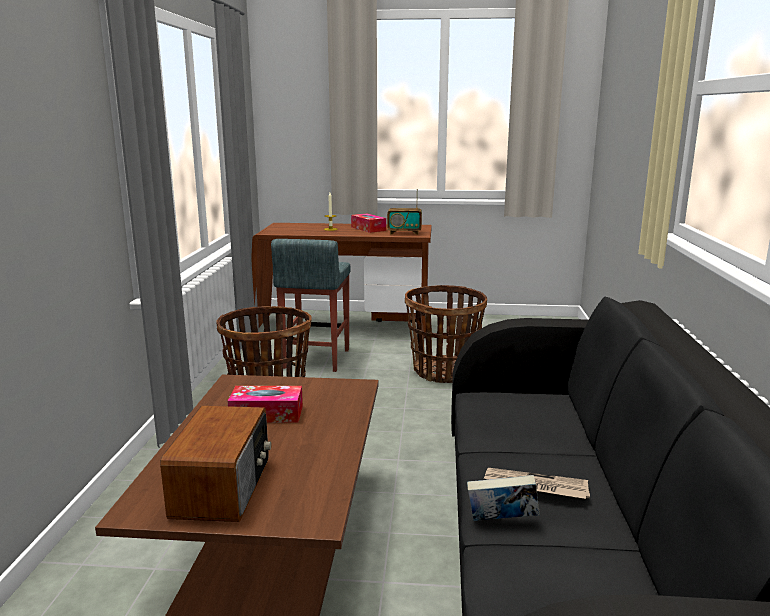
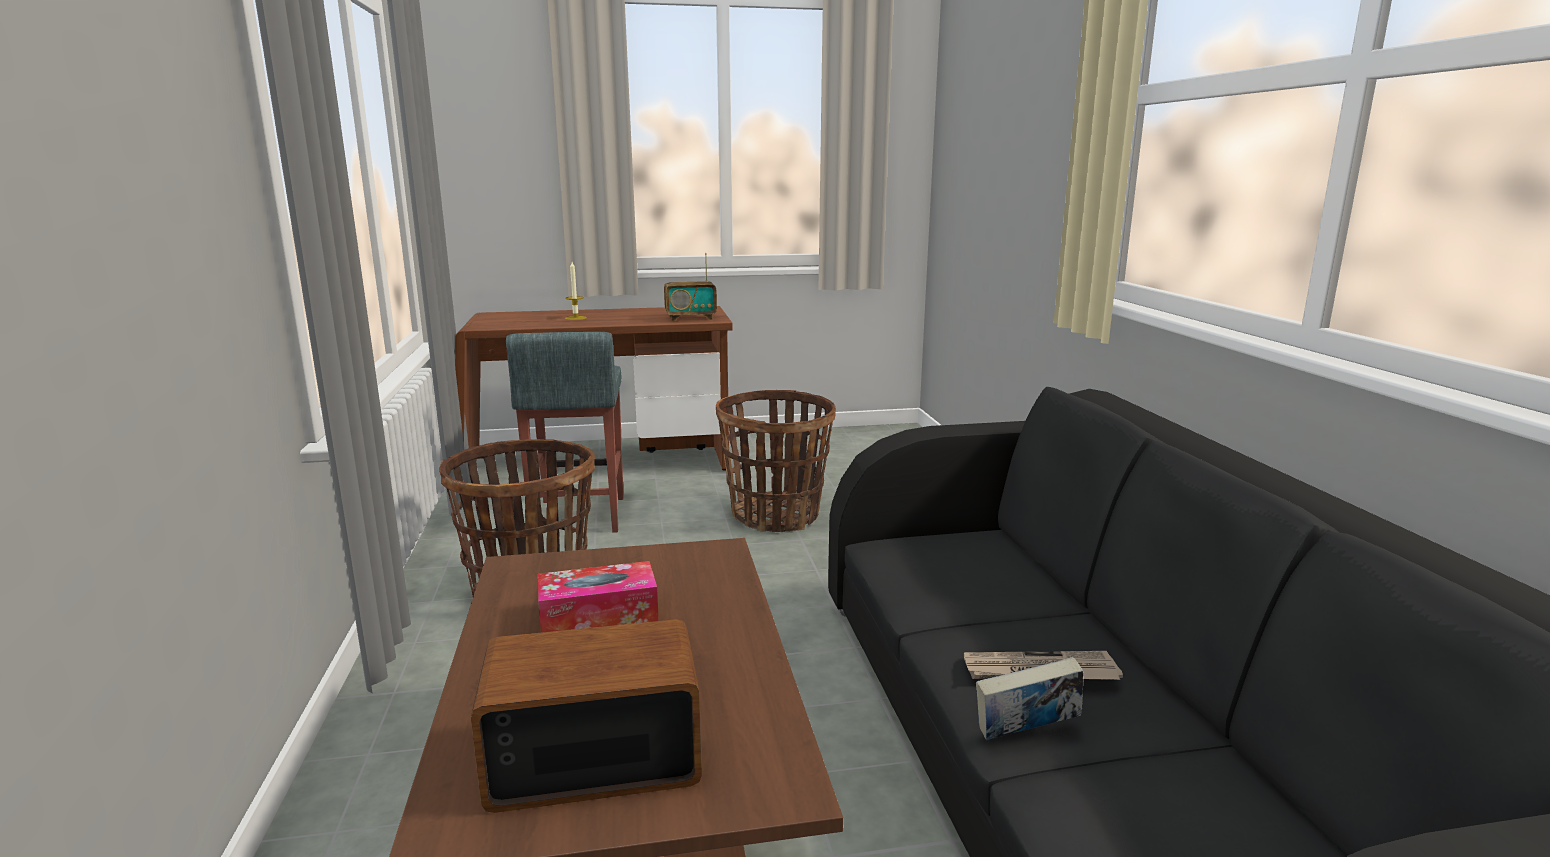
camera: 15 degrees left, 0 degrees up
(224, 487) = (593, 756): radio -> radio turned 90 degrees counterclockwise
(368, 229) = (632, 315): tissue box -> none

